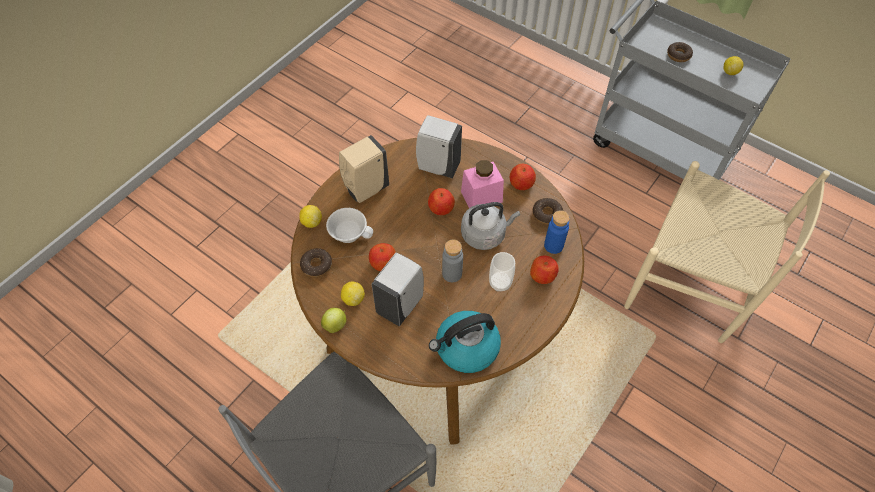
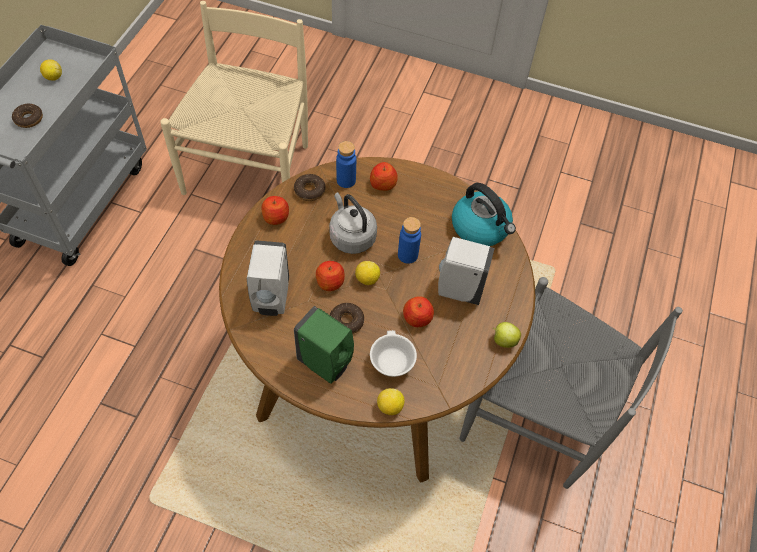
camera: 110 degrees left, 0 degrees up
(316, 265) = (444, 381): donut -> donut (346, 321)
(353, 299) = (469, 333): lemon -> lemon (367, 279)
(365, 190) = (326, 364): beige soap dispenser -> green soap dispenser
(452, 274) = (407, 255): grey bottle -> blue bottle
(481, 197) = (303, 249): pink jar -> none
(500, 283) = (403, 215): cup -> none

